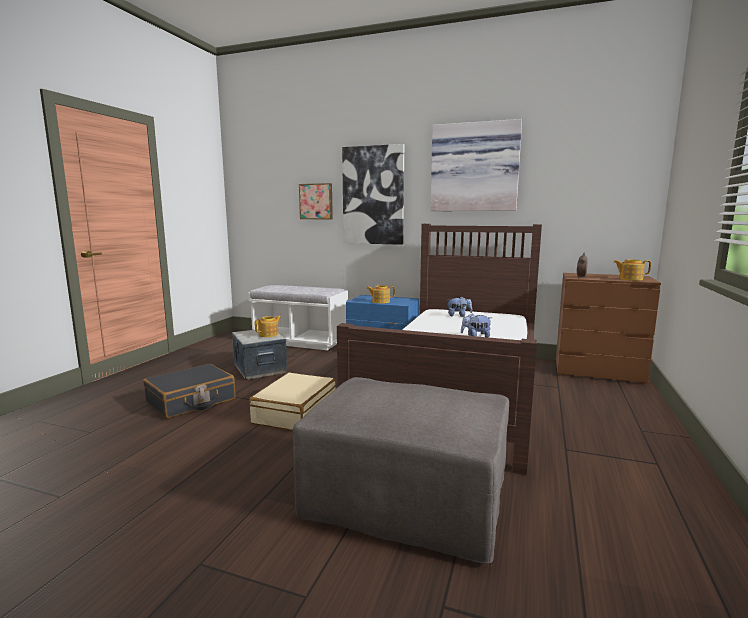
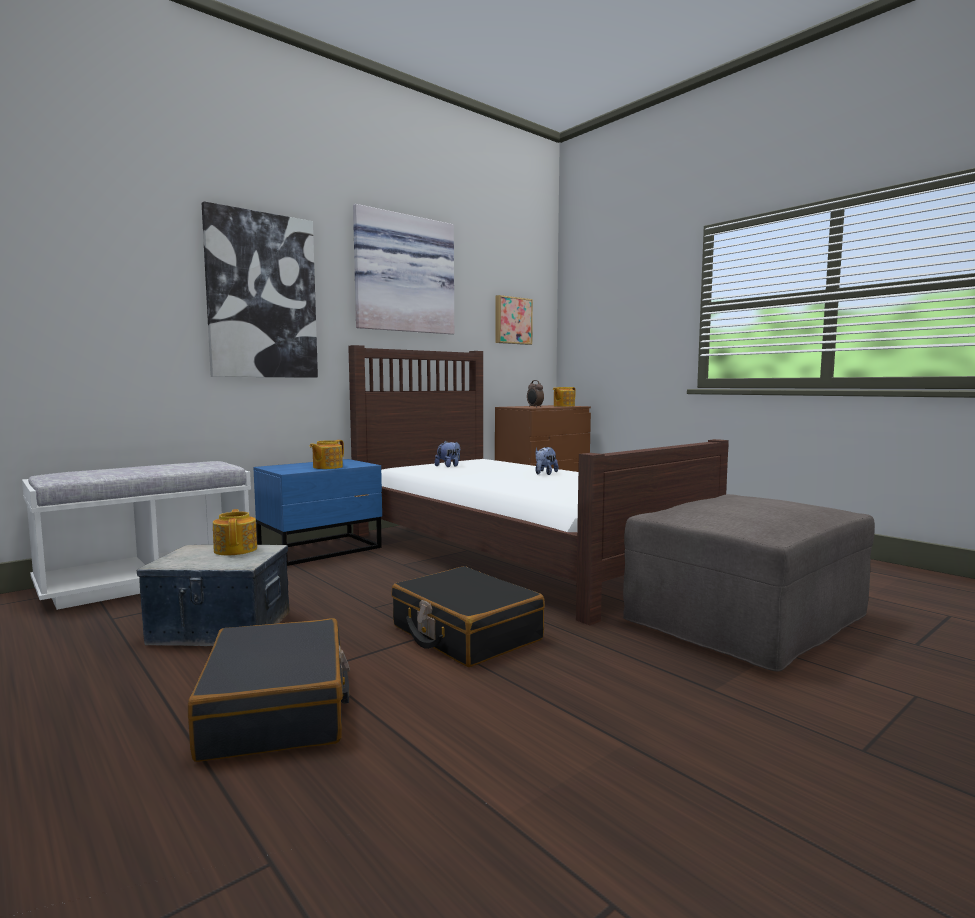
camera: 60 degrees left, 5 degrees down
(294, 412) = (465, 633): beige suitcase -> black suitcase
(316, 201) = (142, 295): picture -> picture (512, 320)

